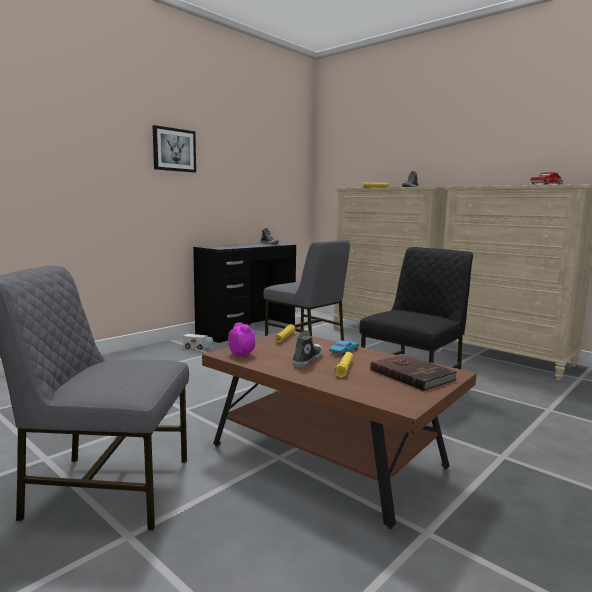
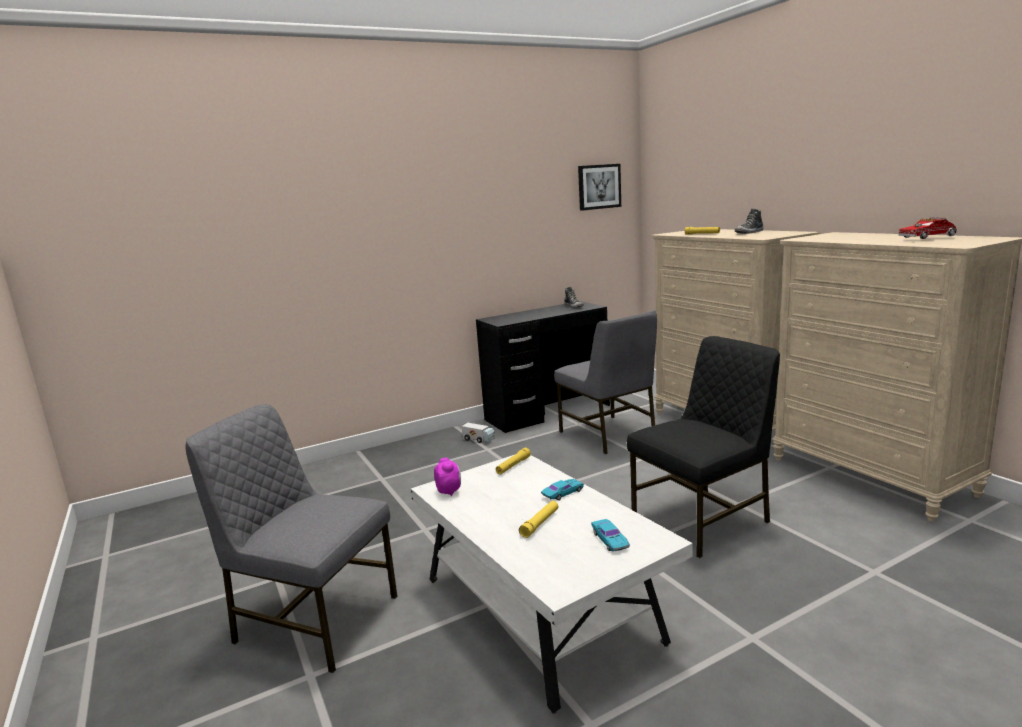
camera: 20 degrees right, 5 degrees up
(174, 150) = (445, 210): picture -> picture (599, 187)
(307, 360) = (510, 506): shoe -> none
(328, 457) = (540, 611): brown coffee table -> white coffee table
(412, 374) = (610, 539): brown book -> turquoise toy car

